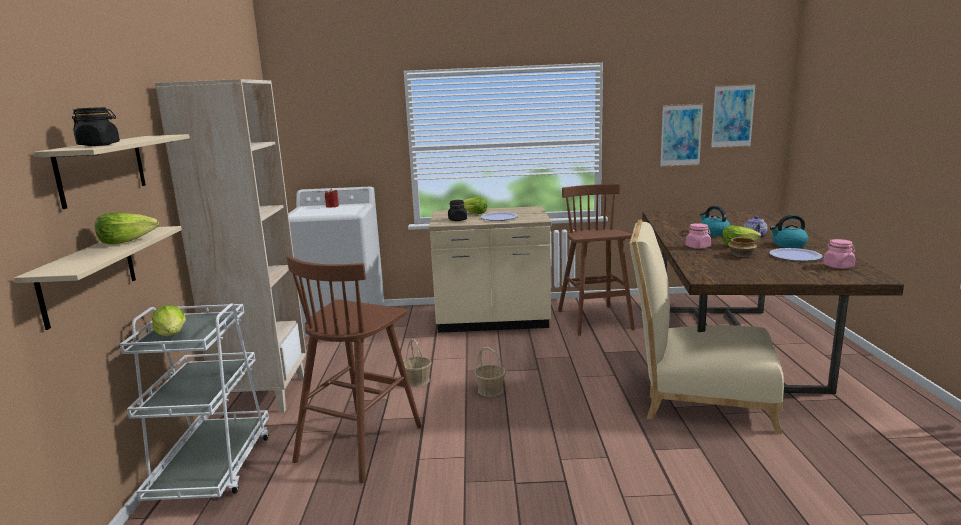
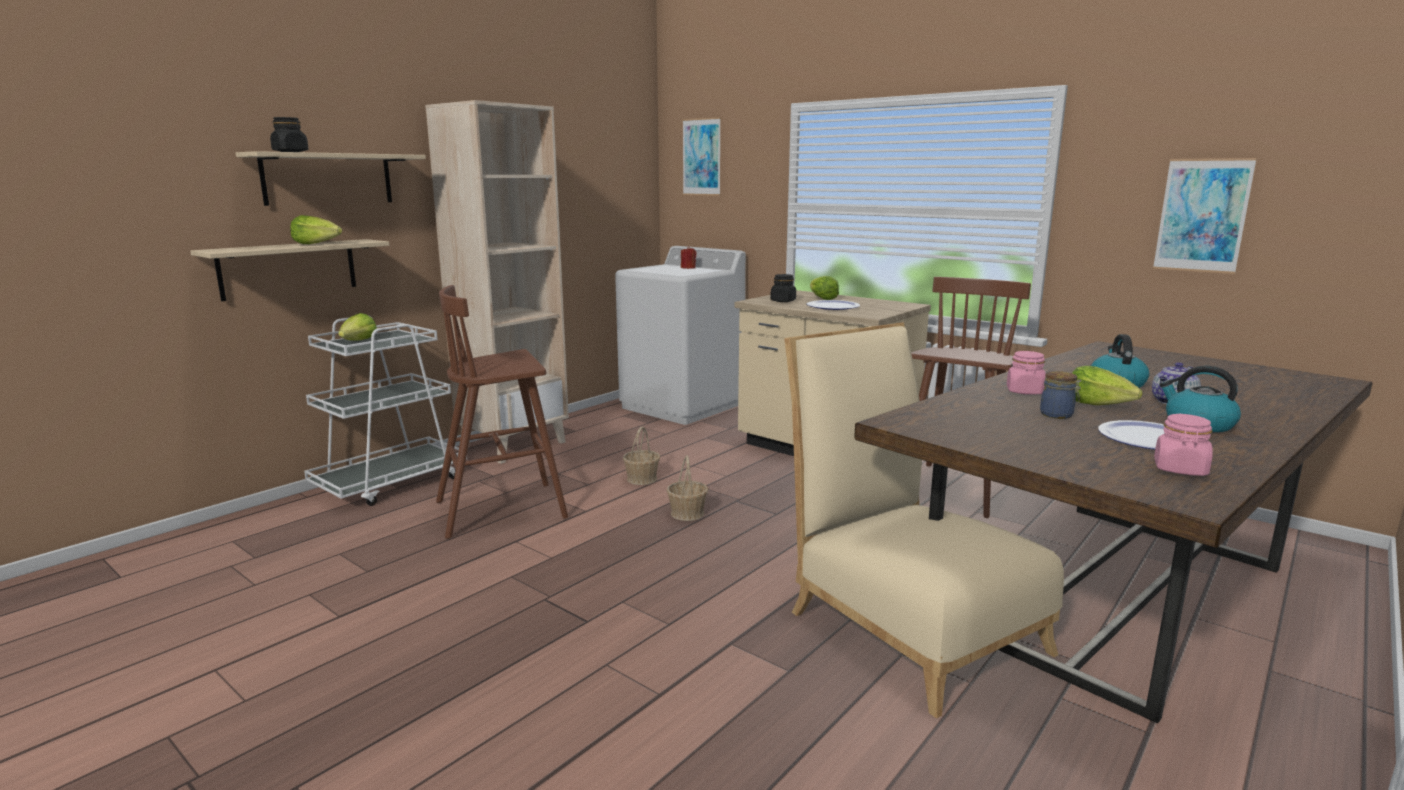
camera: 40 degrees right, 0 degrees up
(732, 116) = (1325, 185): picture -> picture (701, 157)
(741, 255) = (1058, 415): bowl -> jar

